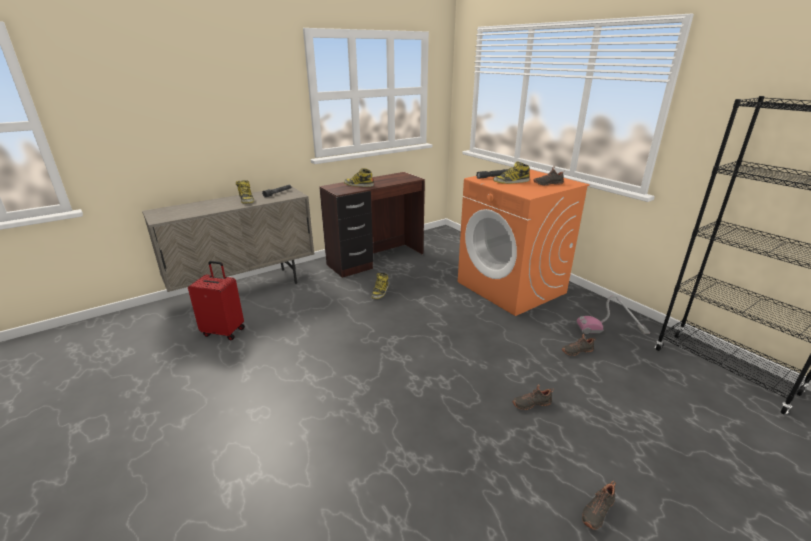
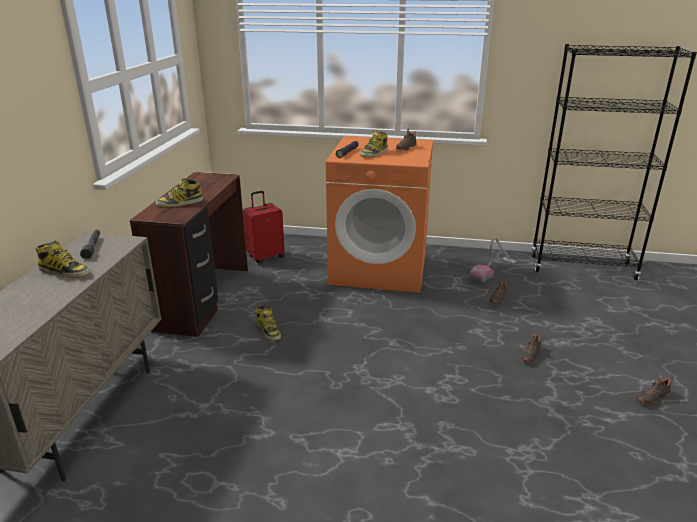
camera: 45 degrees left, 0 degrees up
(224, 331) = (154, 479): red suitcase -> red suitcase (266, 257)
(596, 510) = (651, 397): black shoe -> black shoe turned 60 degrees clockwise

